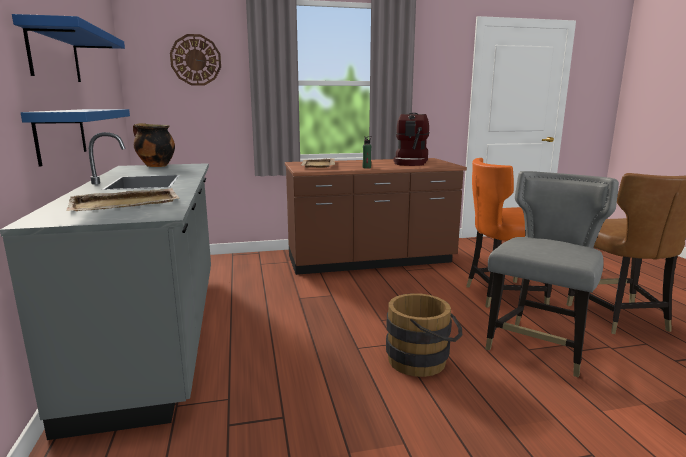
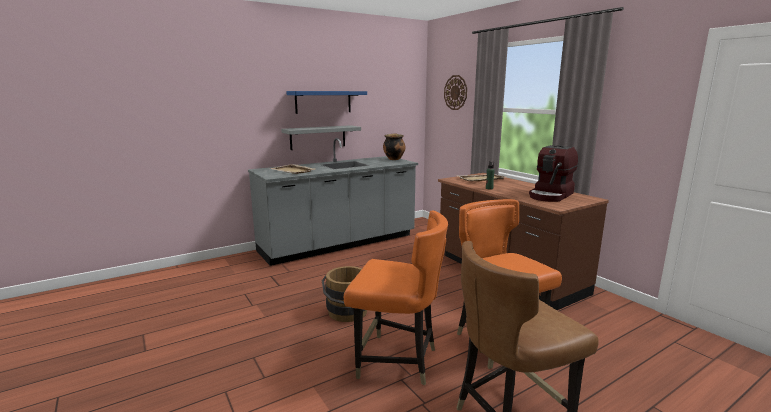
camera: 70 degrees right, 0 degrees up
(61, 134) = (318, 137): blue shelf -> grey shelf
(411, 162) = (551, 195): coffee machine -> coffee machine turned 45 degrees counterclockwise
(539, 347) = (397, 361): grey chair -> orange chair

